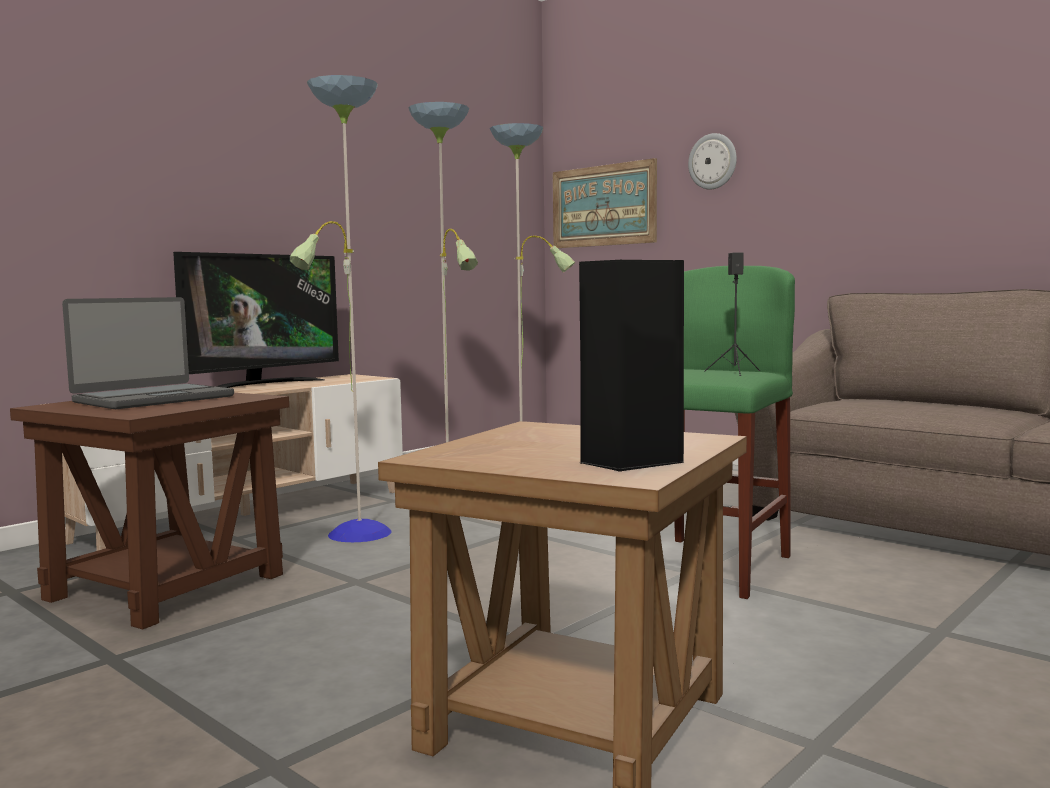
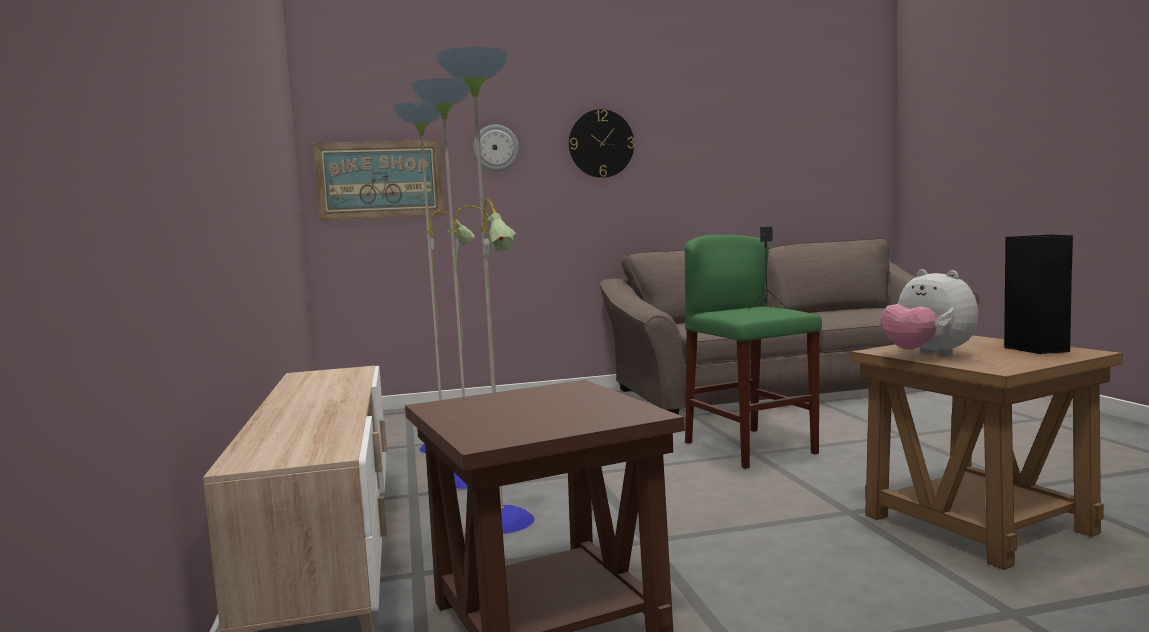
camera: 55 degrees left, 0 degrees up
(153, 399) = (513, 410): laptop -> none
(262, 384) = (295, 397): television -> none
(509, 437) = (927, 356): none -> plush toy
(841, 143) = (601, 143): none -> wall clock

